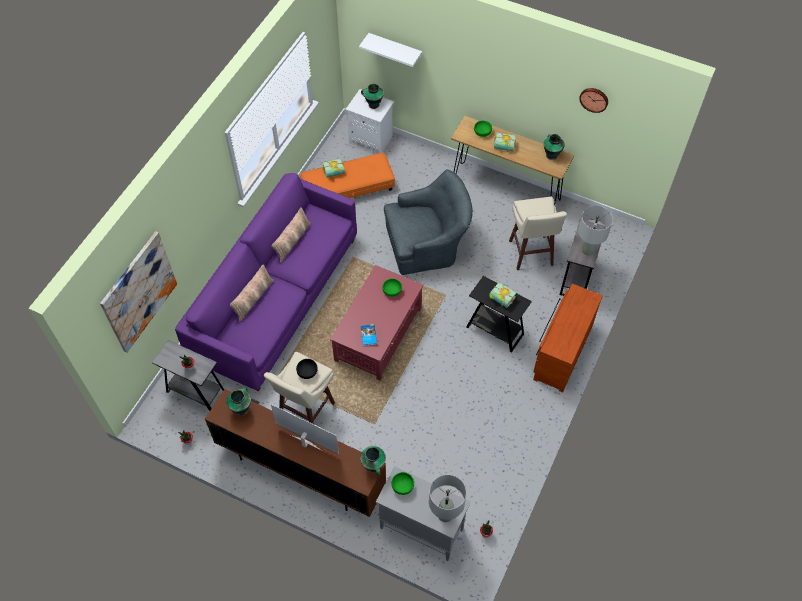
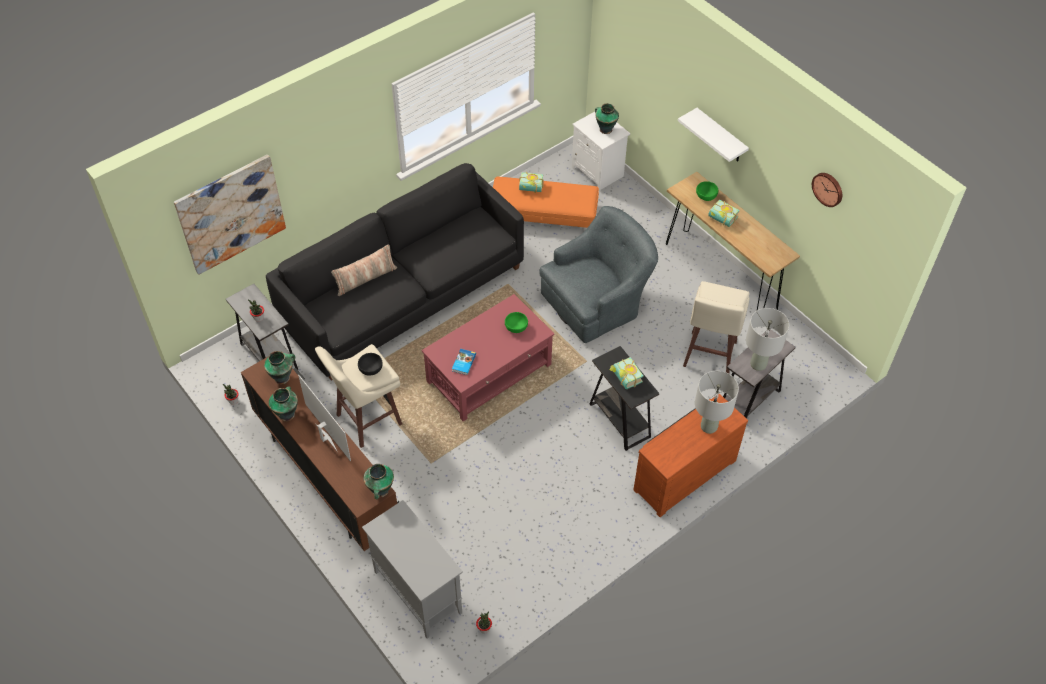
camera: 25 degrees right, 5 degrees down
(276, 298) = (403, 295): purple sofa -> black sofa
(292, 241) = (439, 237): pillow -> none
(395, 49) = (640, 69): white shelf -> white shelf (720, 136)
(402, 486) = (399, 523): green bowl -> none
(427, 244) = (597, 301): grey armchair -> grey armchair turned 45 degrees counterclockwise
(445, 515) = (426, 573): grey table lamp -> grey table lamp (709, 427)
(551, 155) = (772, 246): vase -> vase (287, 414)

